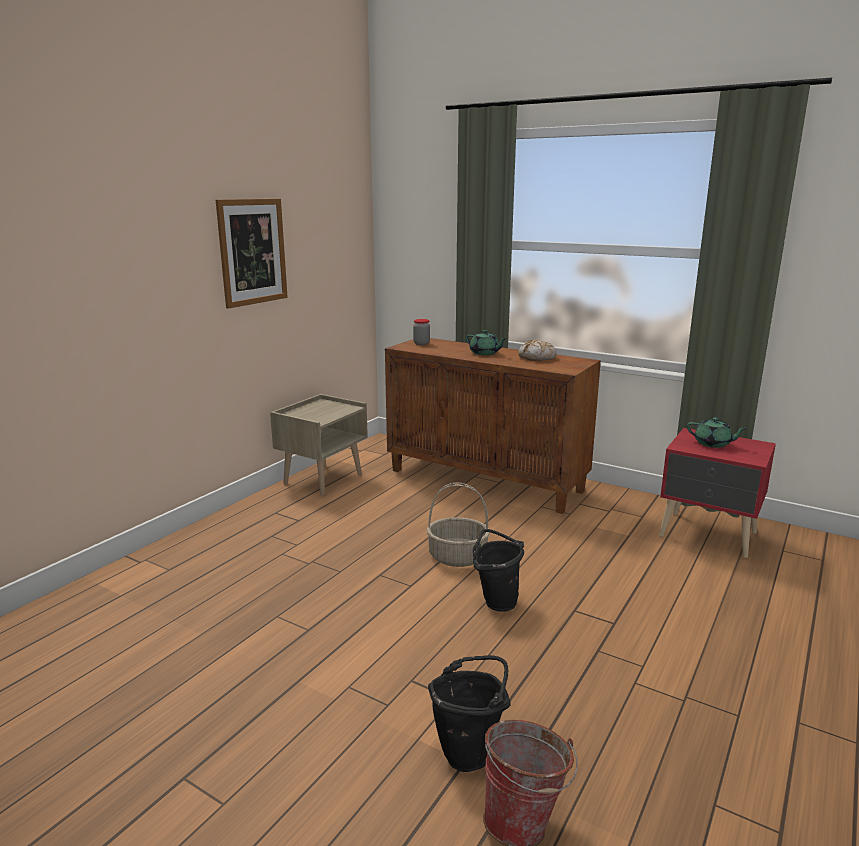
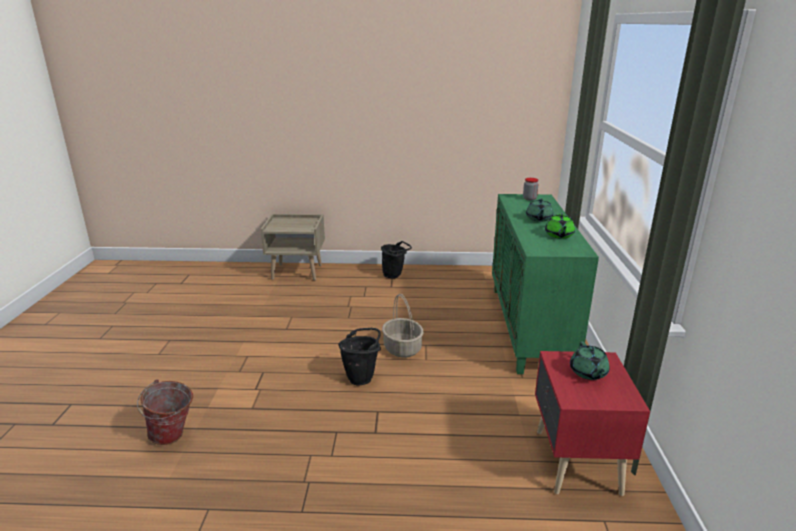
camera: 60 degrees right, 5 degrees up
(252, 252) = (426, 105): picture -> none
(323, 478) = (451, 274): beige nightstand -> beige nightstand (297, 272)
(470, 751) = (216, 407): black bucket -> black bucket (395, 275)
(486, 480) = (530, 327): brown cabinet -> green cabinet
(537, 357) = (559, 235): bread -> green teapot

